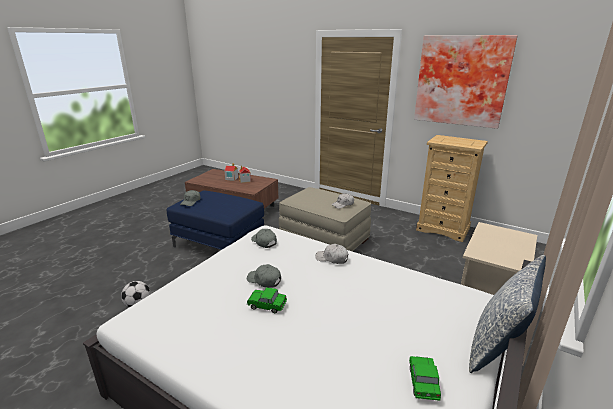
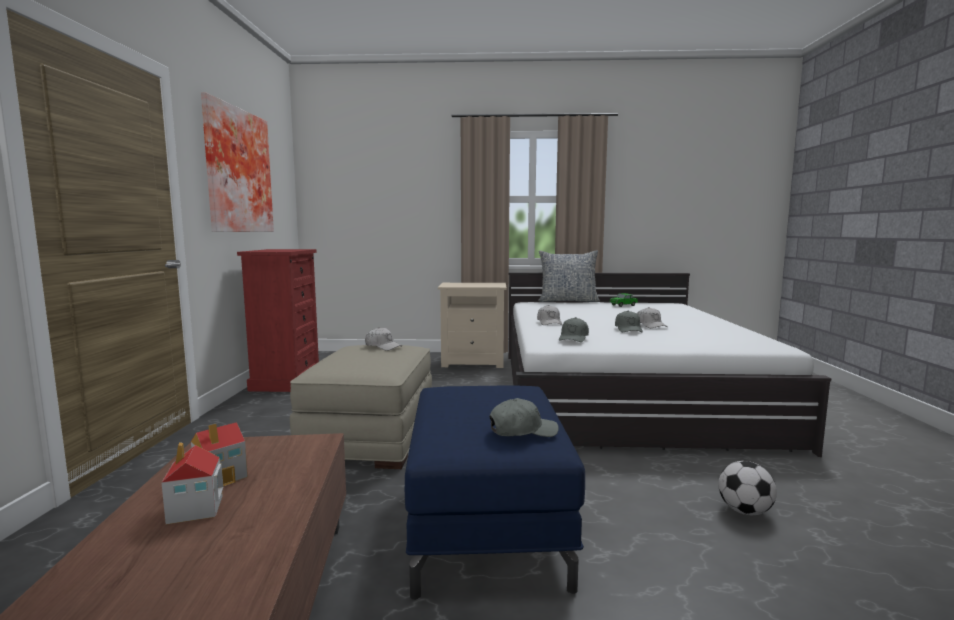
camera: 120 degrees left, 15 degrees down
(267, 306) = (650, 325): toy car -> white cap
(443, 229) = (286, 381): beige dresser -> red dresser

